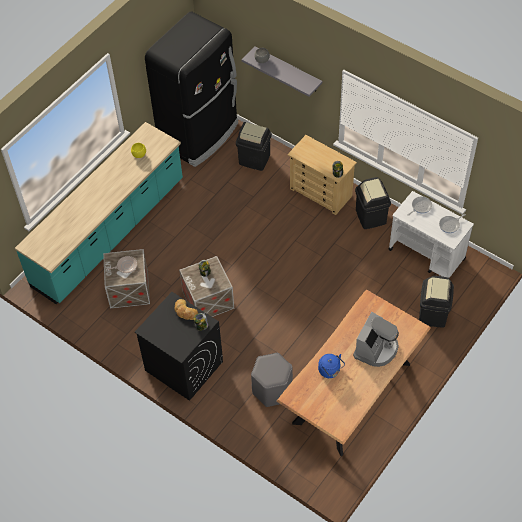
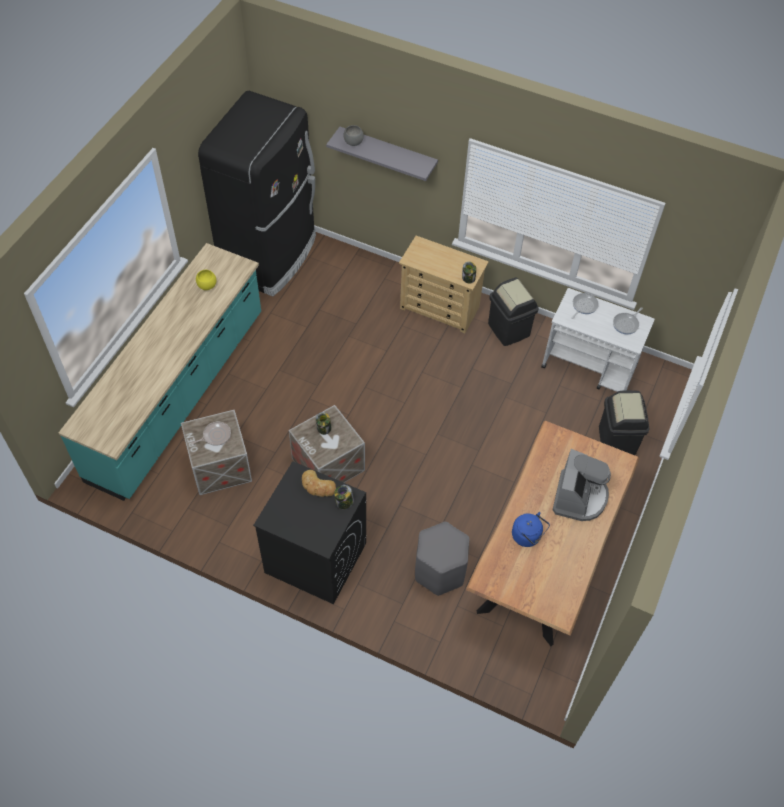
camera: 15 degrees left, 0 degrees up
(254, 159) = (347, 277): black trash can -> none

